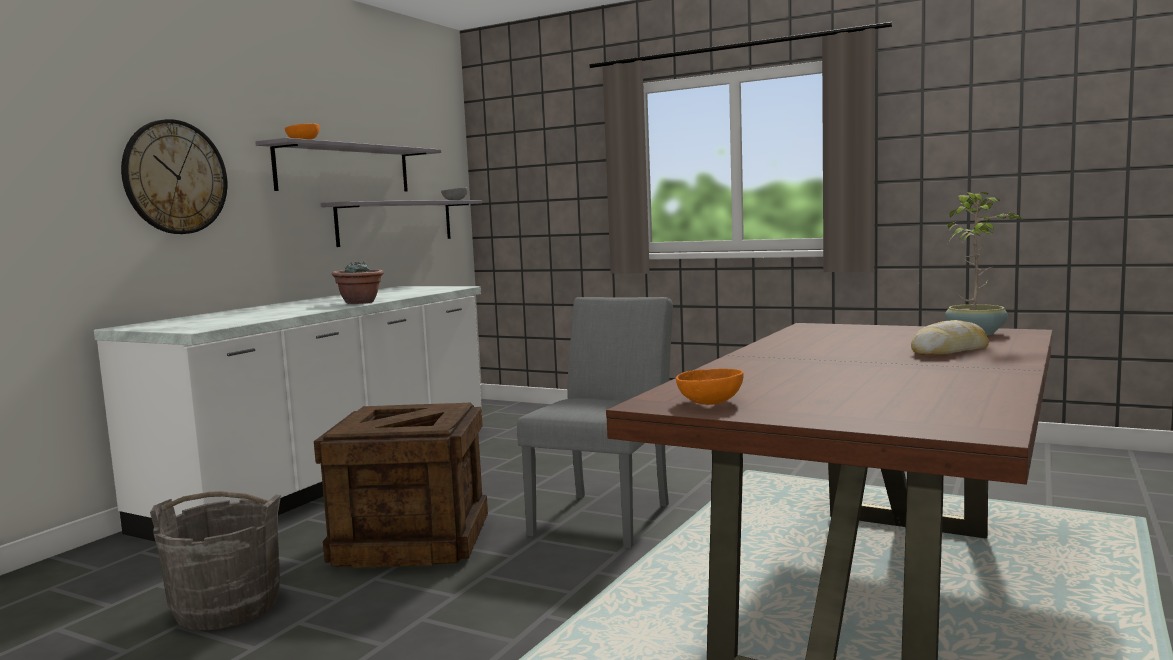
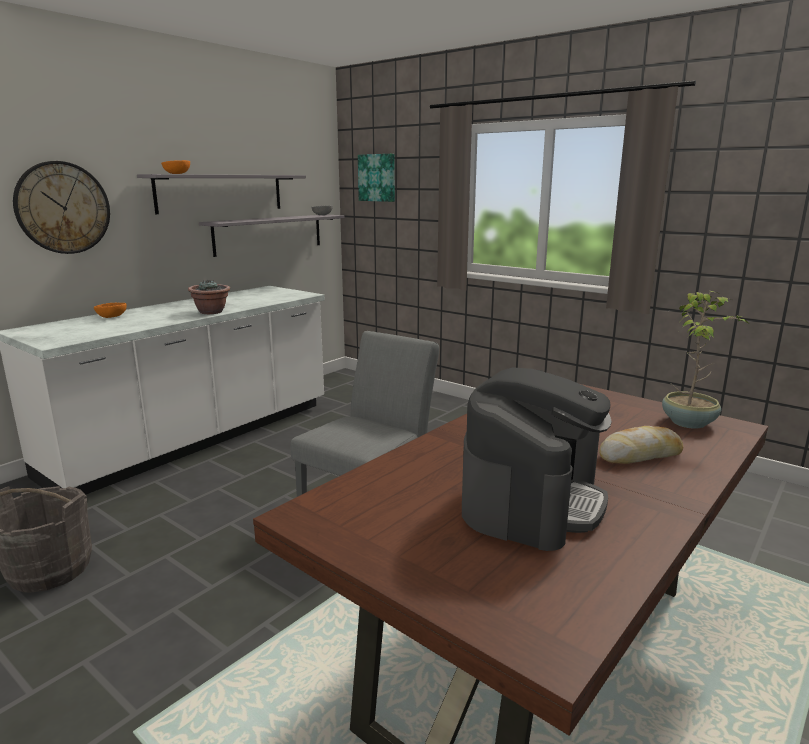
camera: 10 degrees right, 10 degrees up
(410, 542) = (211, 520): crate -> none
(521, 153) = (377, 178): none -> picture
(708, 402) = (347, 522): orange bowl -> orange bowl (111, 317)
(875, 378) = (532, 500): none -> coffee machine

